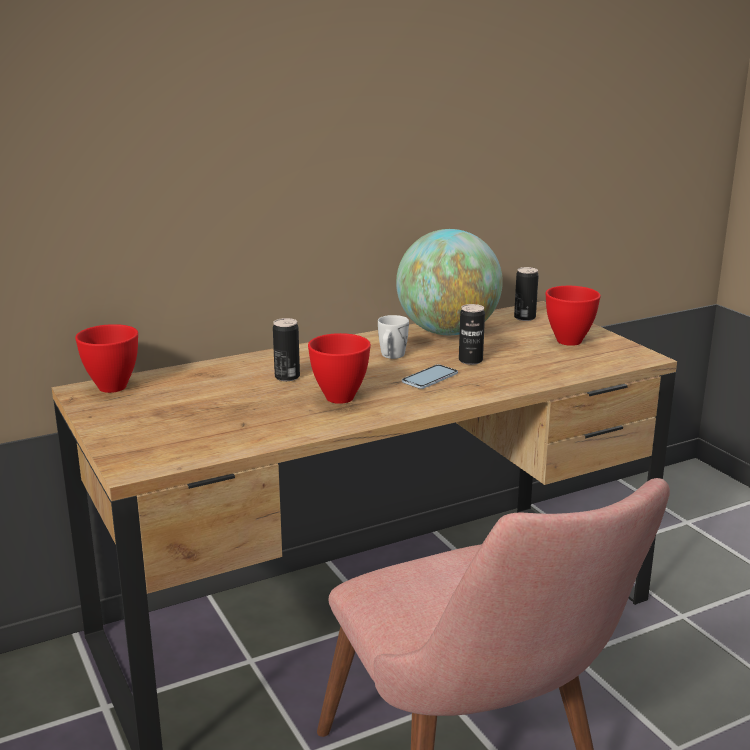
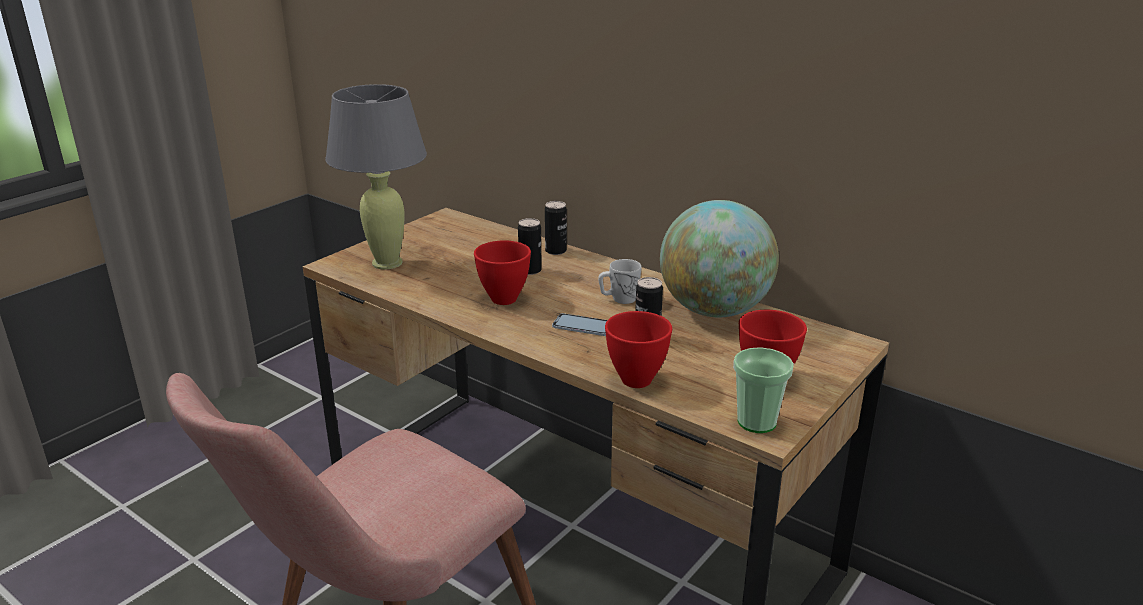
camera: 65 degrees right, 5 degrees up
(110, 387) = (458, 222): red bowl -> red bowl (635, 379)
(172, 437) = (387, 262): none -> grey table lamp
(524, 318) = (811, 341): can -> can (556, 251)
(628, 357) = (757, 422): none -> cup

